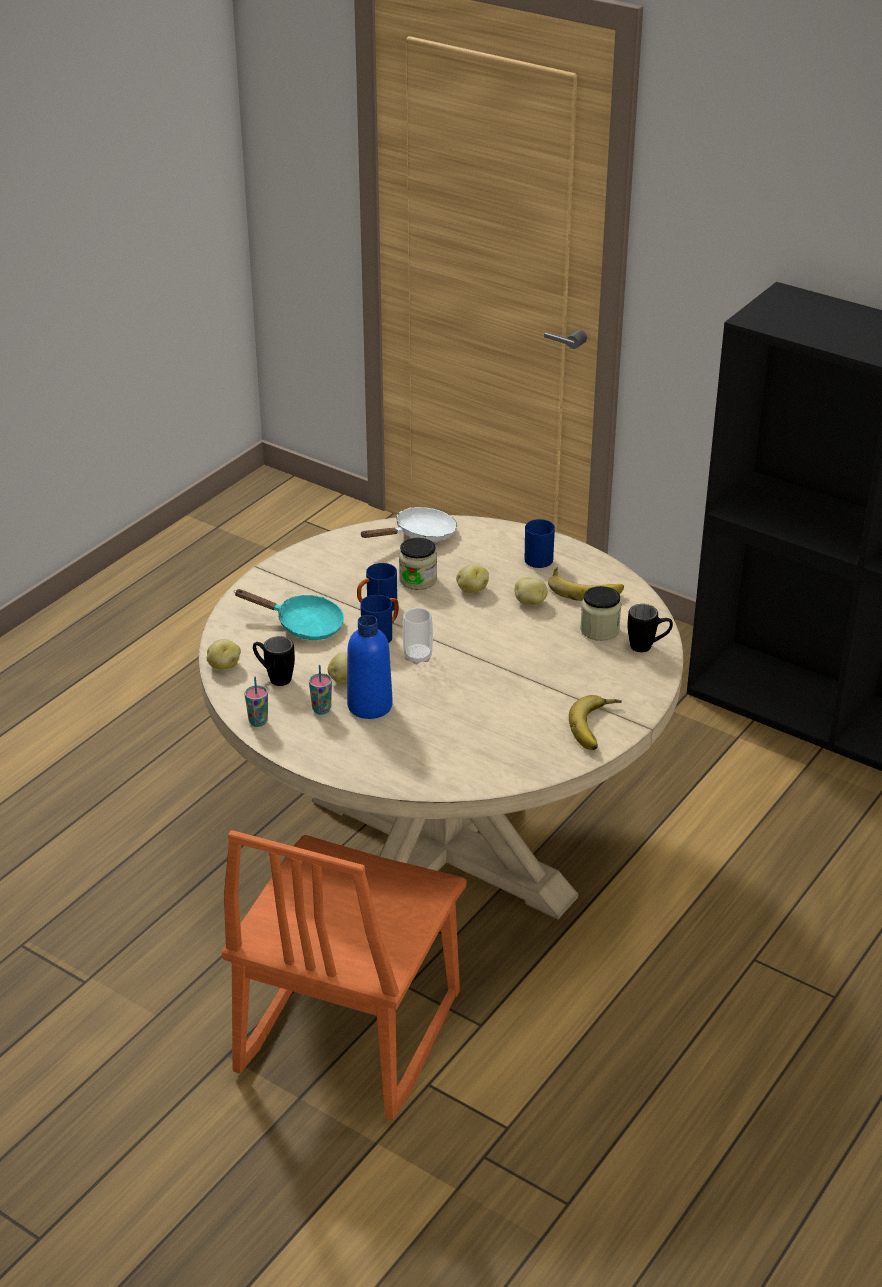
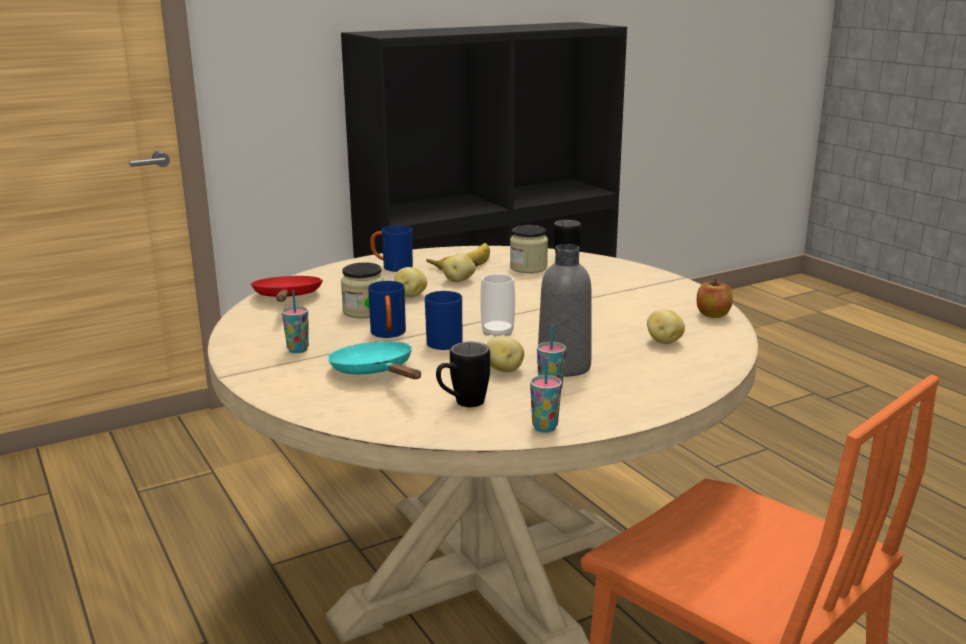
camera: 65 degrees left, 15 degrees down
(223, 665) = (405, 428): potato -> potato (663, 341)
(303, 625) = (375, 372): turquoise frying pan -> turquoise frying pan turned 75 degrees counterclockwise
(320, 579) = (298, 350): none -> cup
(370, 706) = (564, 366): blue bottle -> grey bottle
(419, 535) = (287, 298): white frying pan -> red frying pan
(548, 762) = (713, 315): none -> apple
(598, 727) = (671, 291): banana -> none

